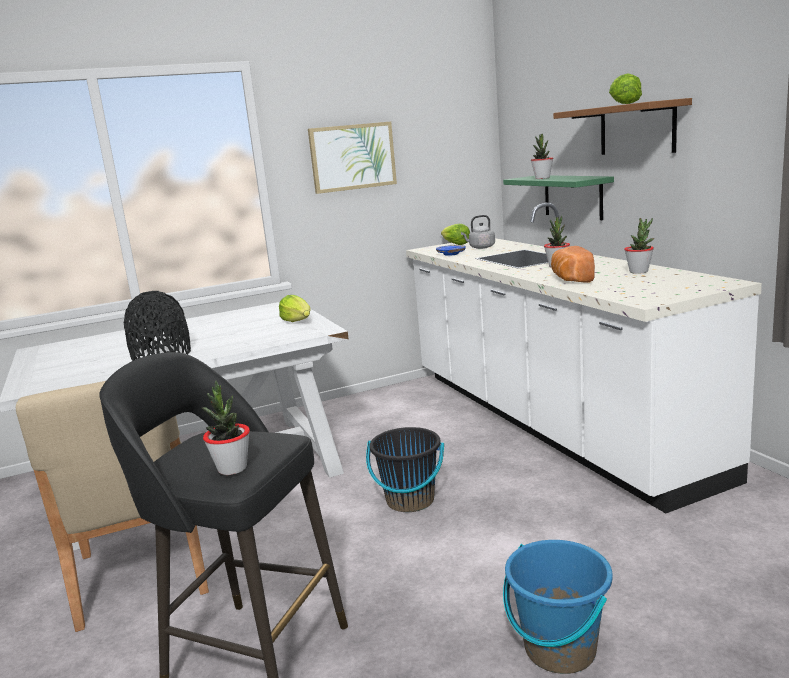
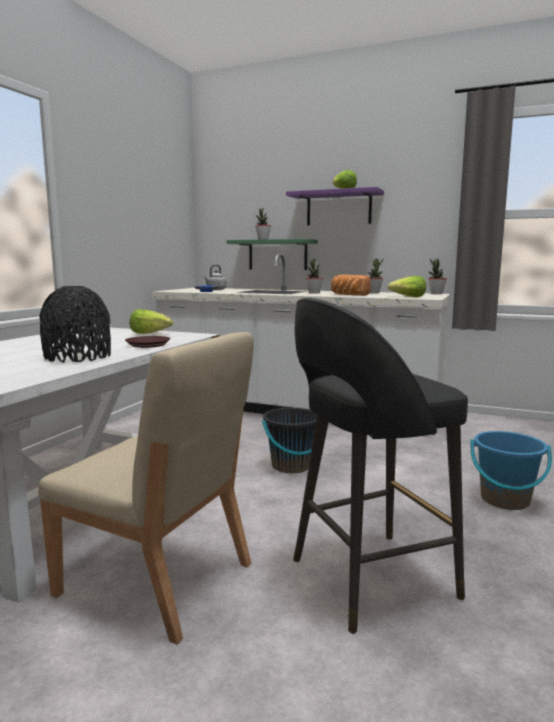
camera: 45 degrees left, 5 degrees down
(232, 468) = (423, 382): potted plant -> potted plant (436, 293)
(244, 343) = (148, 345): none -> brown plate
(352, 157) = (117, 205): picture -> none
(455, 244) = (185, 289): lettuce -> lettuce (408, 297)
(637, 129) = (338, 208): brown shelf -> purple shelf

